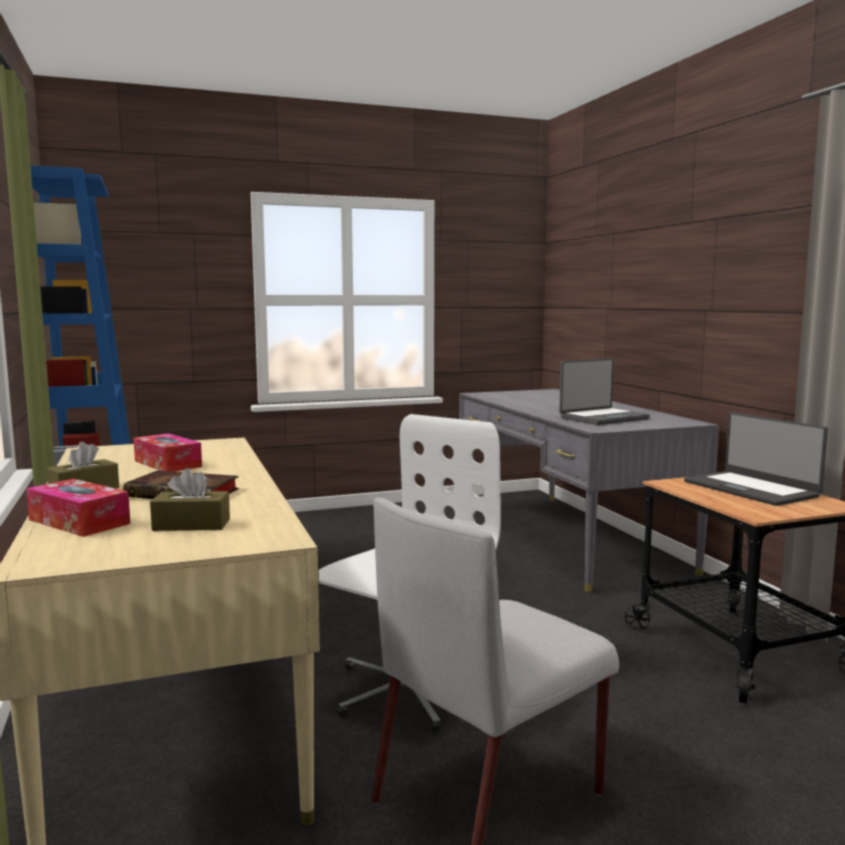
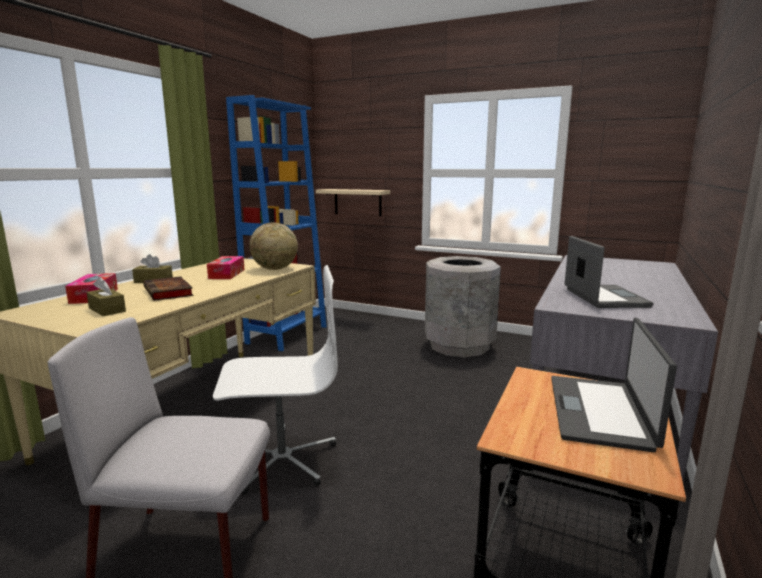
camera: 45 degrees right, 5 degrees up
(142, 347) = (357, 202): none -> beige shelf
(210, 448) = (275, 269): none -> globe
(363, 529) = (459, 346): none -> grey trash can
(602, 418) = (603, 298): laptop -> laptop turned 105 degrees counterclockwise

